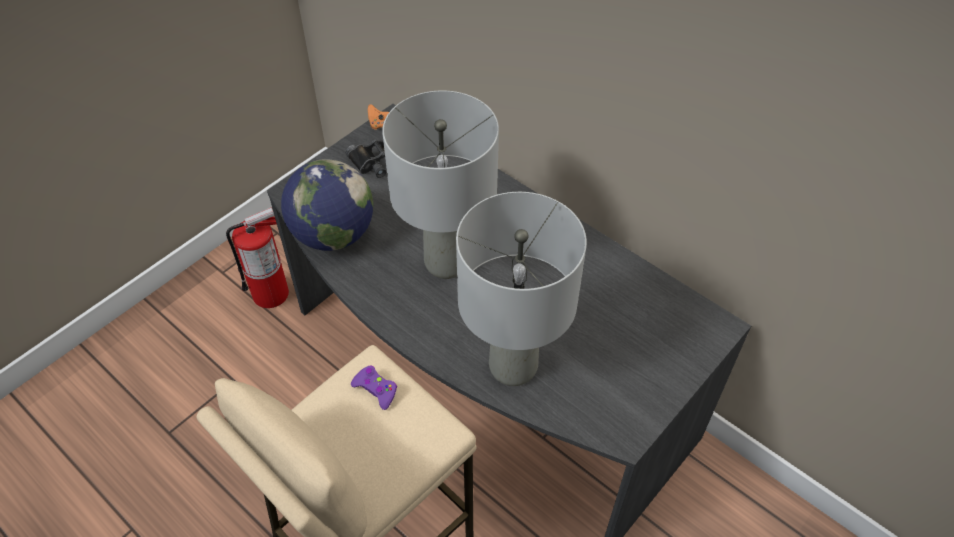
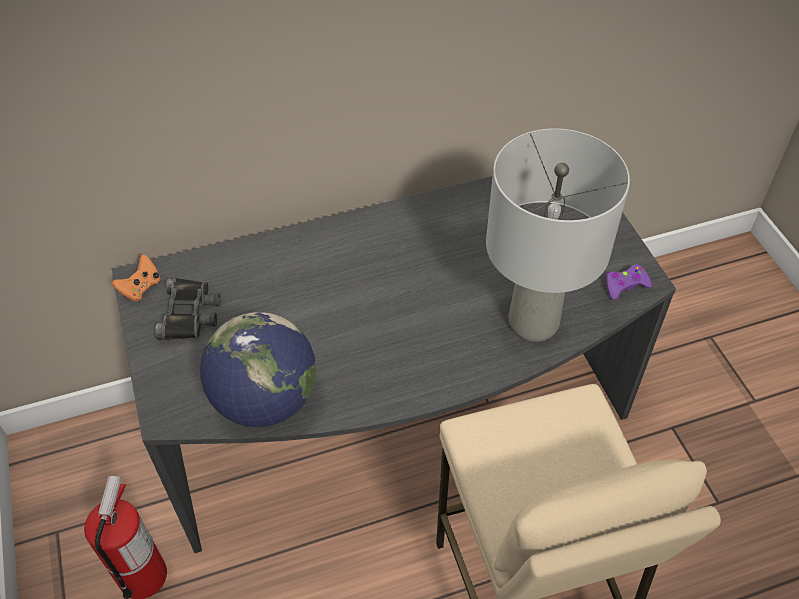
camera: 60 degrees left, 0 degrees up
(376, 389) = (507, 437): purple game controller -> purple game controller (625, 285)
(447, 263) = (377, 319): grey table lamp -> none

